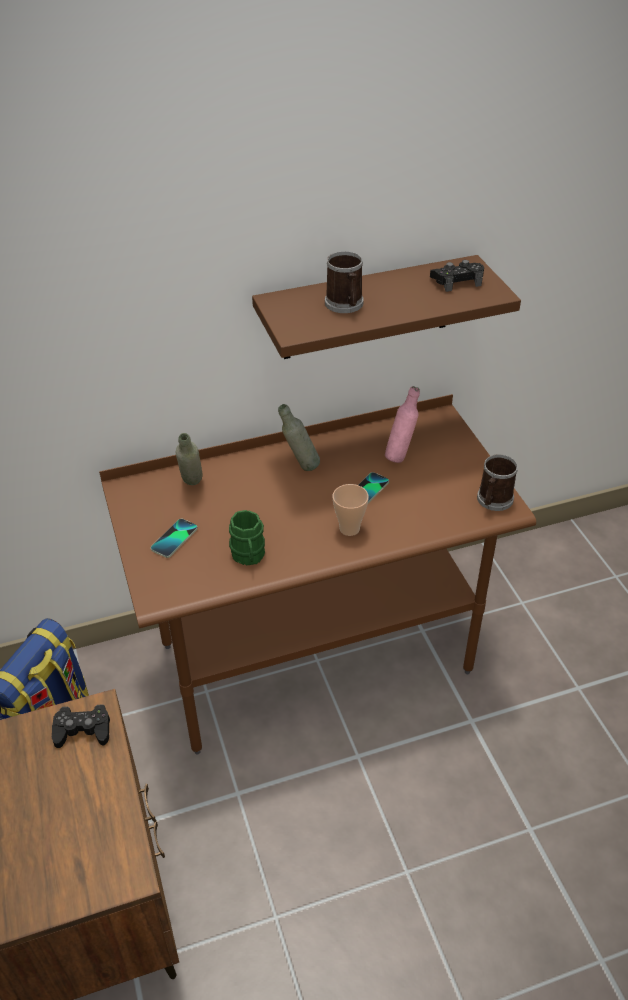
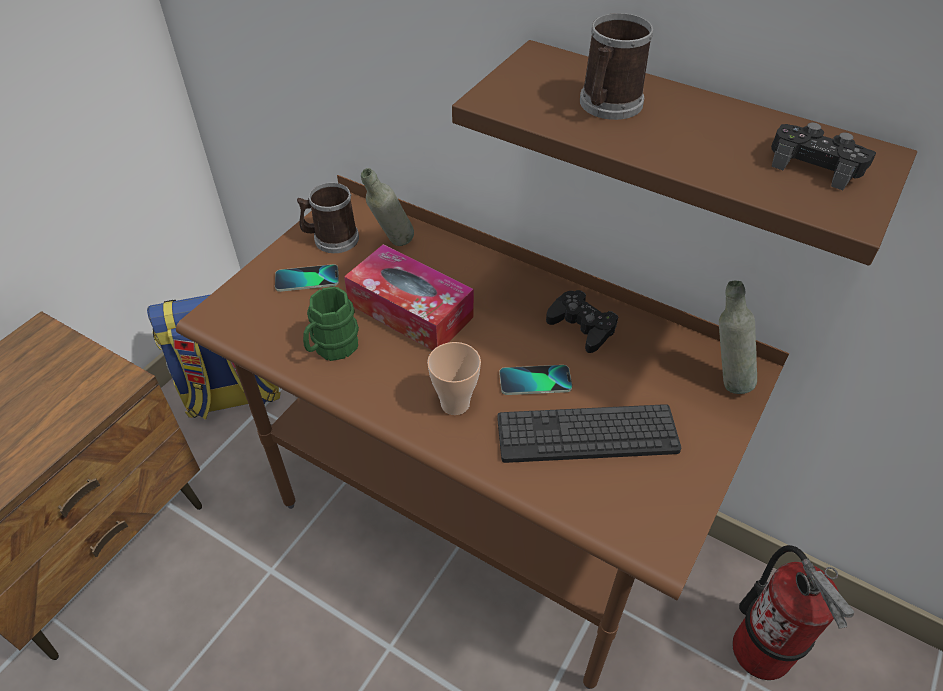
camera: 50 degrees right, 5 degrees up
(83, 730) = (90, 387): black game controller -> black game controller (581, 326)
(258, 508) = (410, 310): none -> tissue box
(300, 467) = (508, 303): grey bottle -> grey bottle (725, 379)
(400, 456) = (627, 374): pink bottle -> none
(422, 493) = (587, 434): none -> keyboard
(493, 501) = (656, 519): mug -> mug (331, 239)
(512, 584) = (762, 649): none -> fire extinguisher

